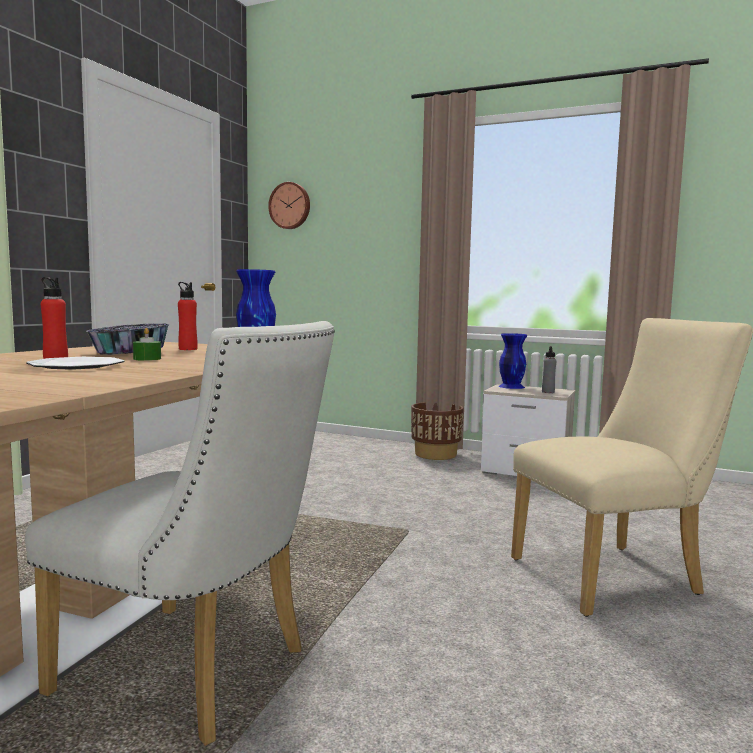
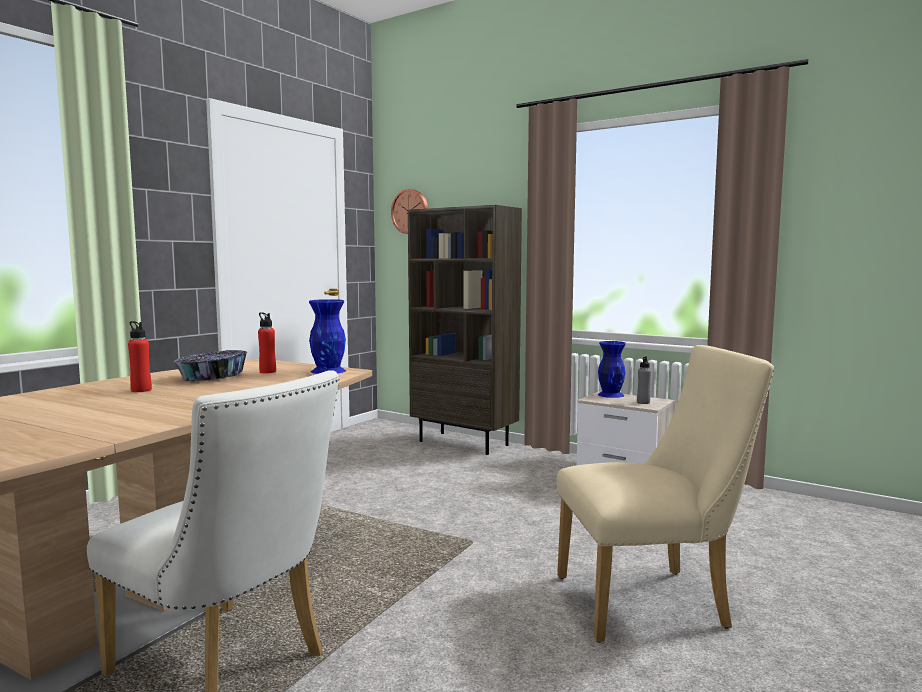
camera: 10 degrees right, 0 degrees up
(76, 366) = (149, 399): plate -> none
(147, 359) = (217, 388): green candle -> none
(352, 443) = (464, 443): none -> brown bookcase
(435, 454) = (541, 458): brown planter -> none

